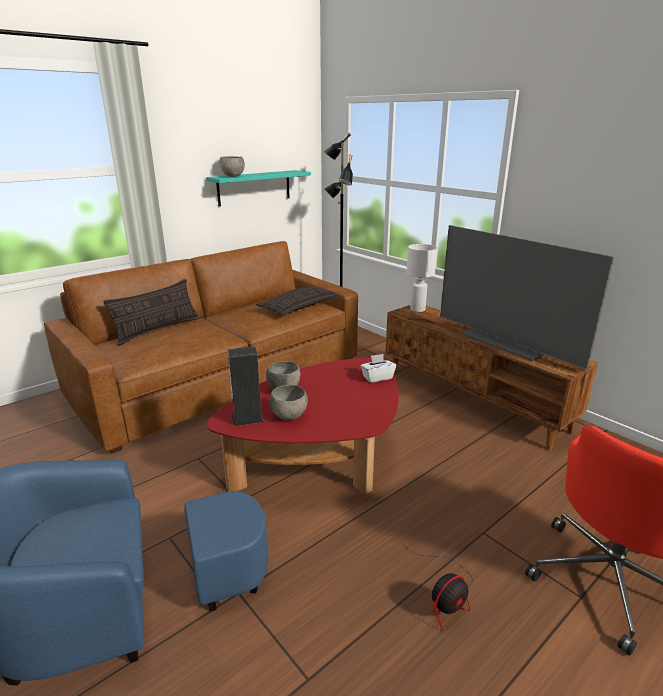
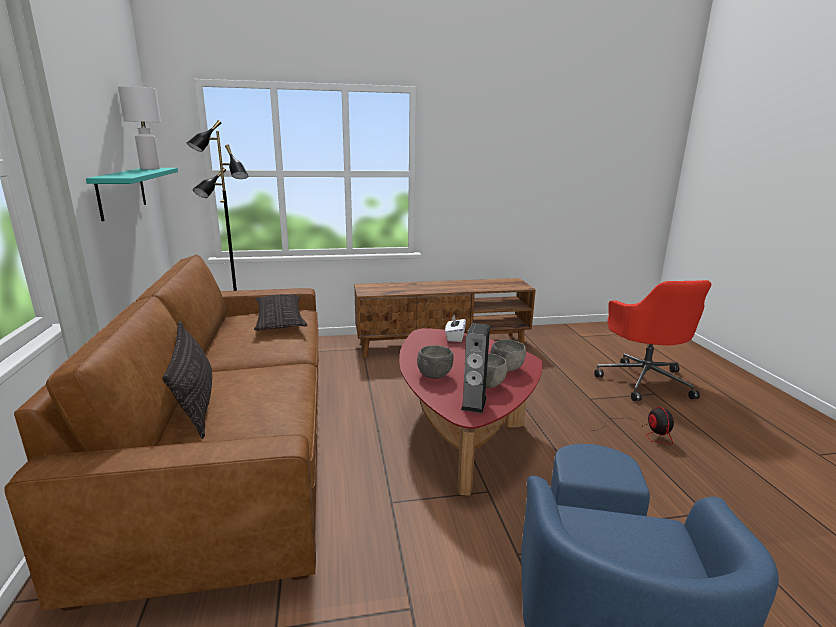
camera: 60 degrees left, 5 degrees down
(233, 176) = (123, 175): grey bowl -> grey bowl (507, 369)
(418, 310) = (370, 287): white table lamp -> white table lamp (150, 169)
(507, 342) = (467, 285): television -> none

